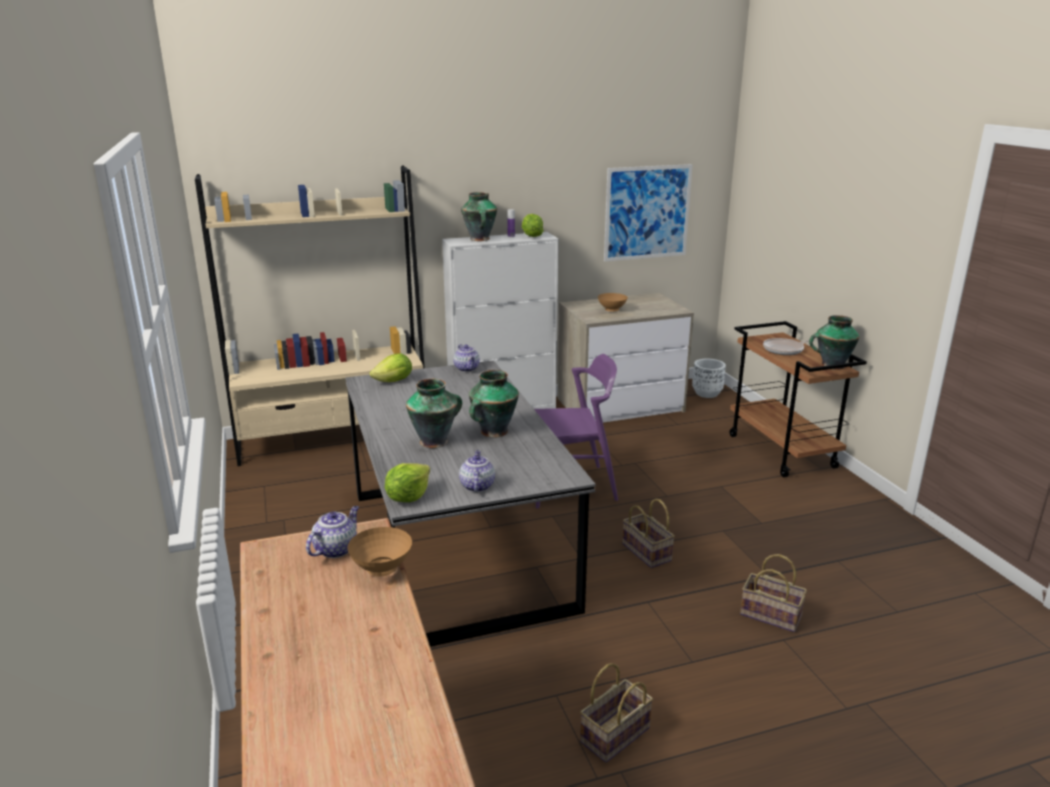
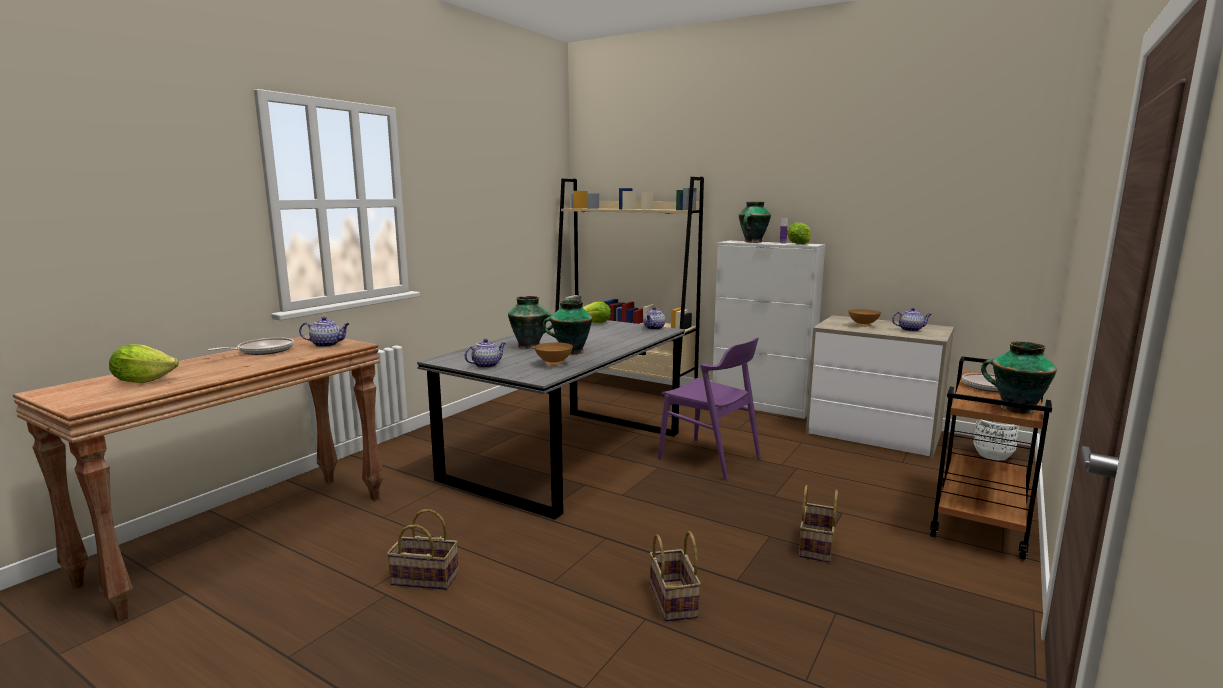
camera: 50 degrees right, 10 degrees down
(295, 602) = (263, 351): none -> frying pan
(383, 569) = (313, 354): brown bowl -> brown bowl (554, 364)
(408, 497) = (446, 358): lettuce -> lettuce (144, 381)
(647, 212) = (945, 236): picture -> none
(647, 305) = (910, 329): none -> teapot
(648, 552) = (674, 516): basket -> basket (817, 547)

